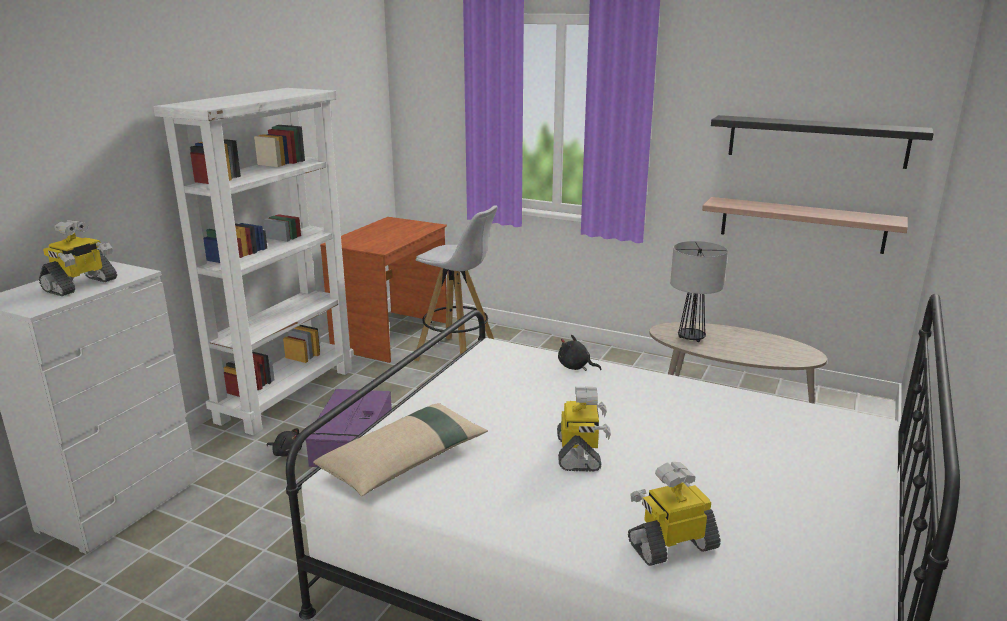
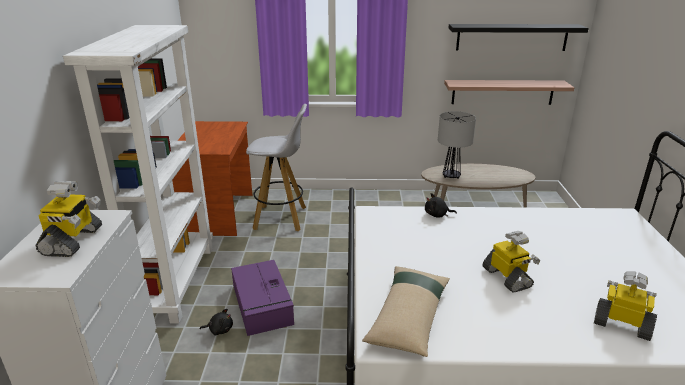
camera: 25 degrees left, 5 degrees up
(672, 545) = (622, 324): toy robot -> toy robot turned 75 degrees clockwise

